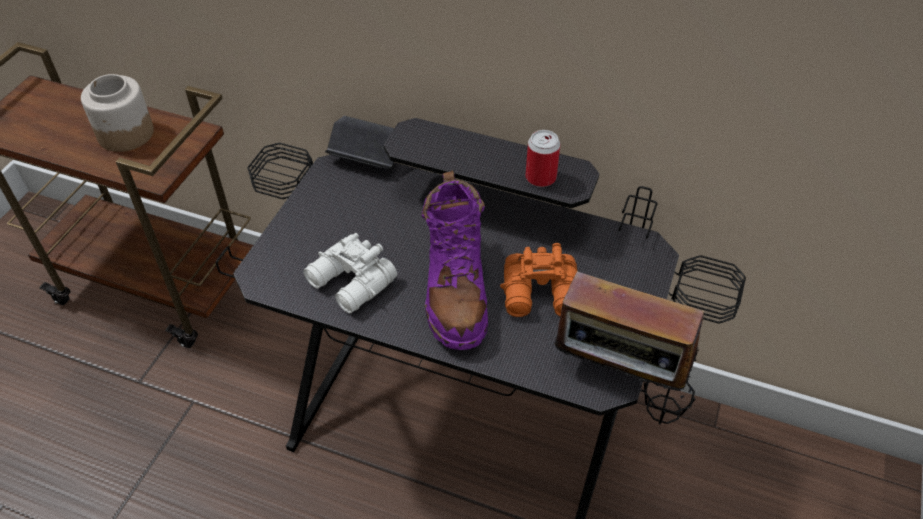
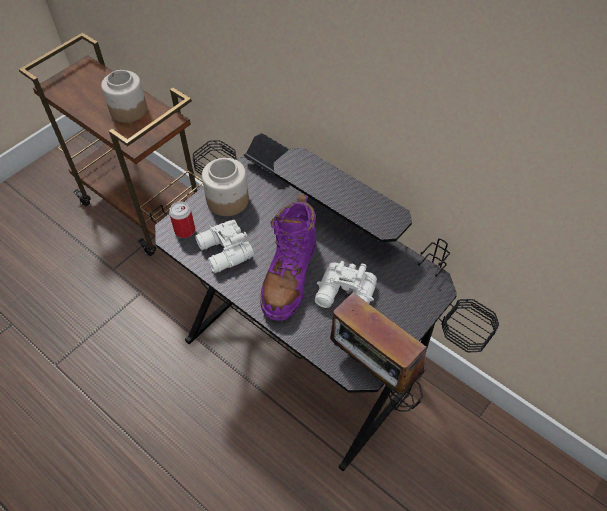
camera: 20 degrees right, 5 degrees up
(325, 216) = (227, 200): none -> jar
(540, 177) = (368, 214): can -> can (185, 230)
(542, 295) = (346, 296): orange binoculars -> white binoculars

